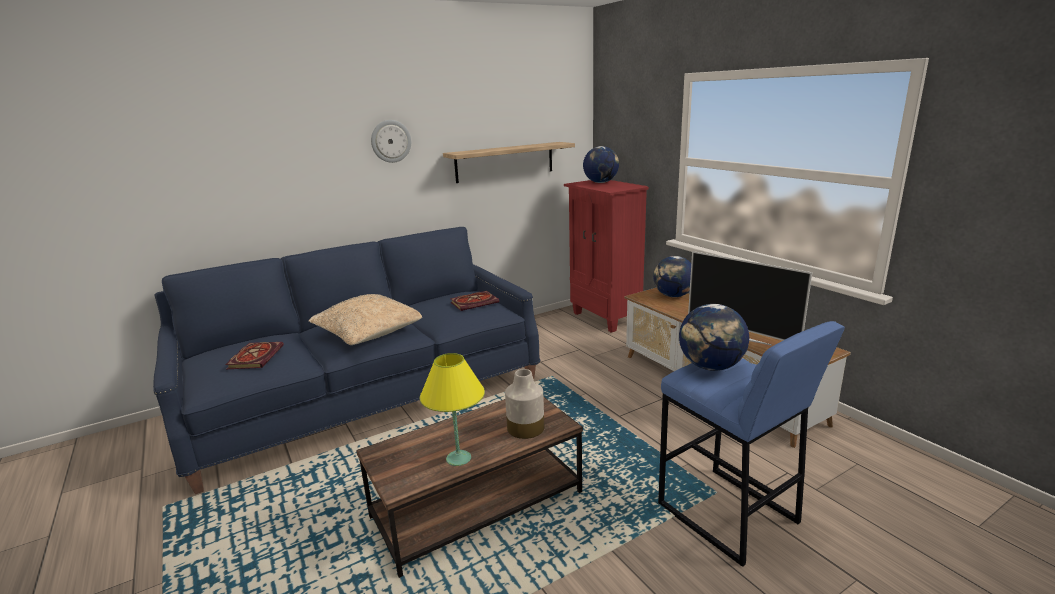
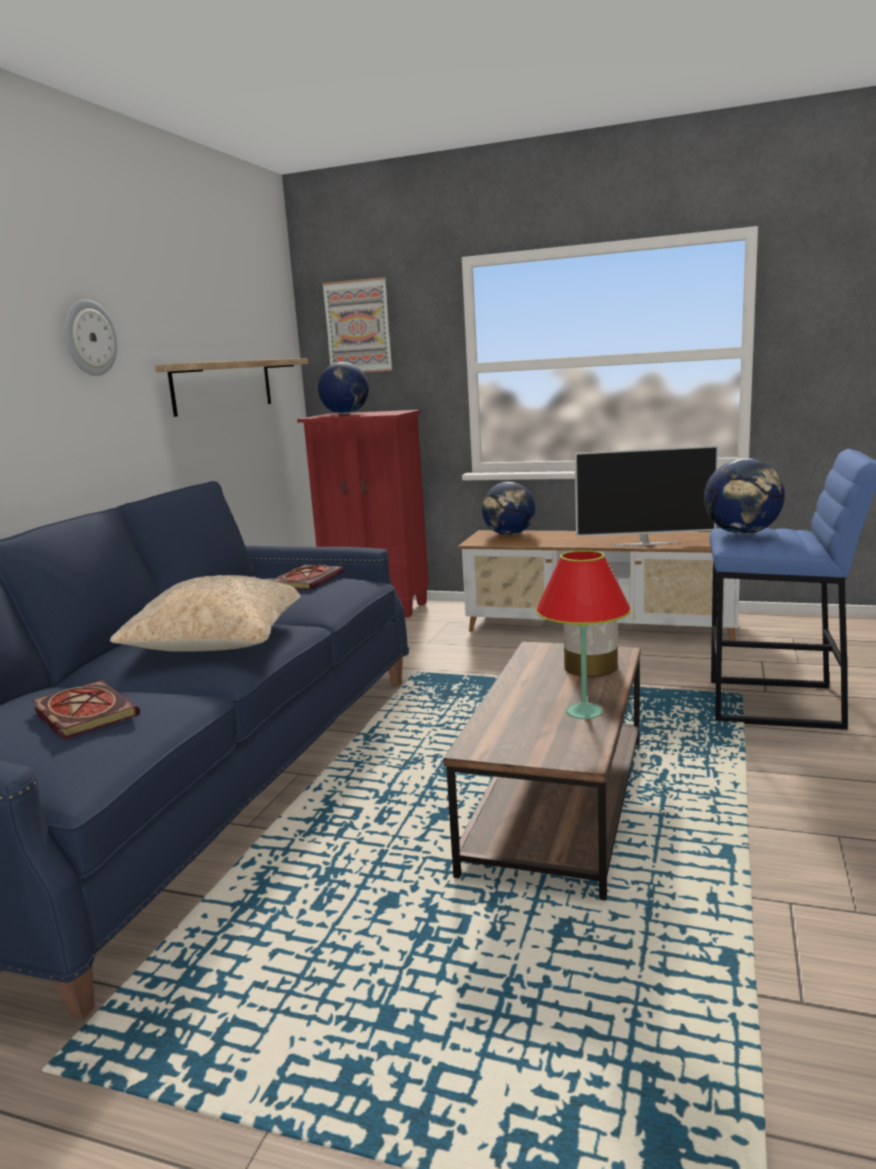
camera: 40 degrees left, 5 degrees down
(459, 458) = (584, 711): yellow table lamp -> red table lamp
(622, 120) = (358, 327): none -> picture

